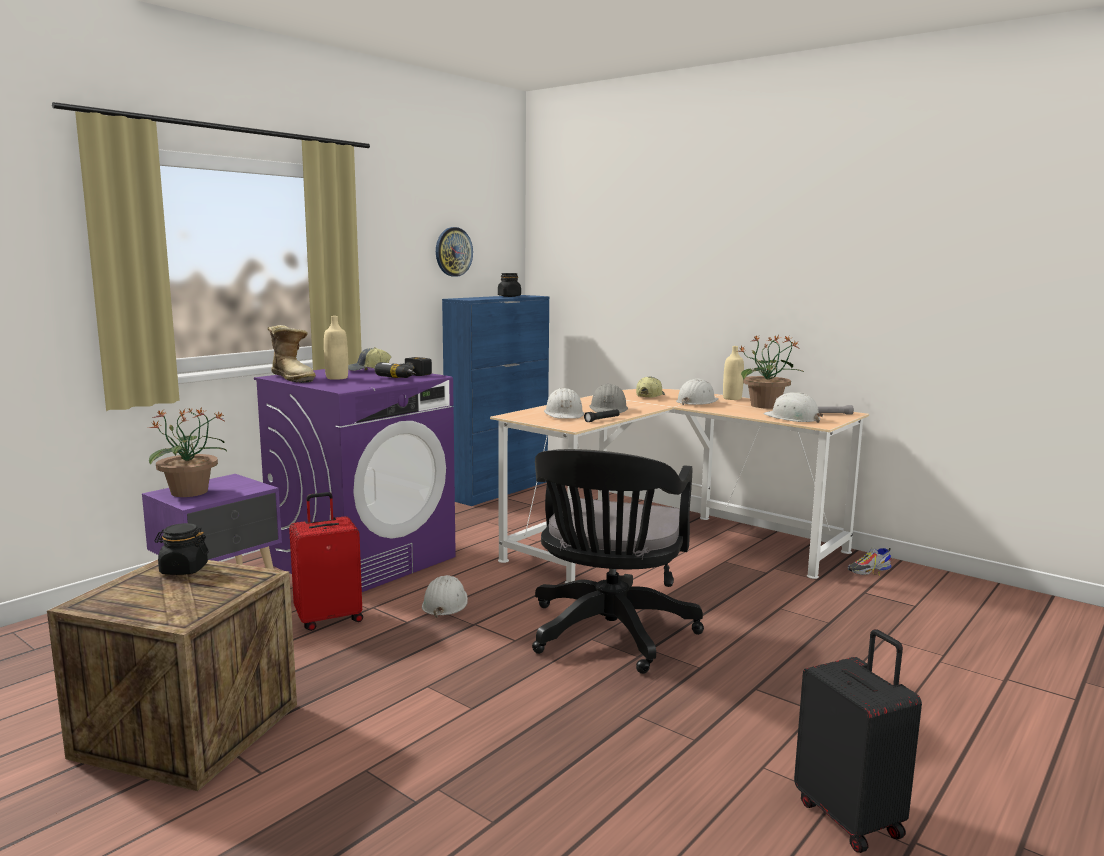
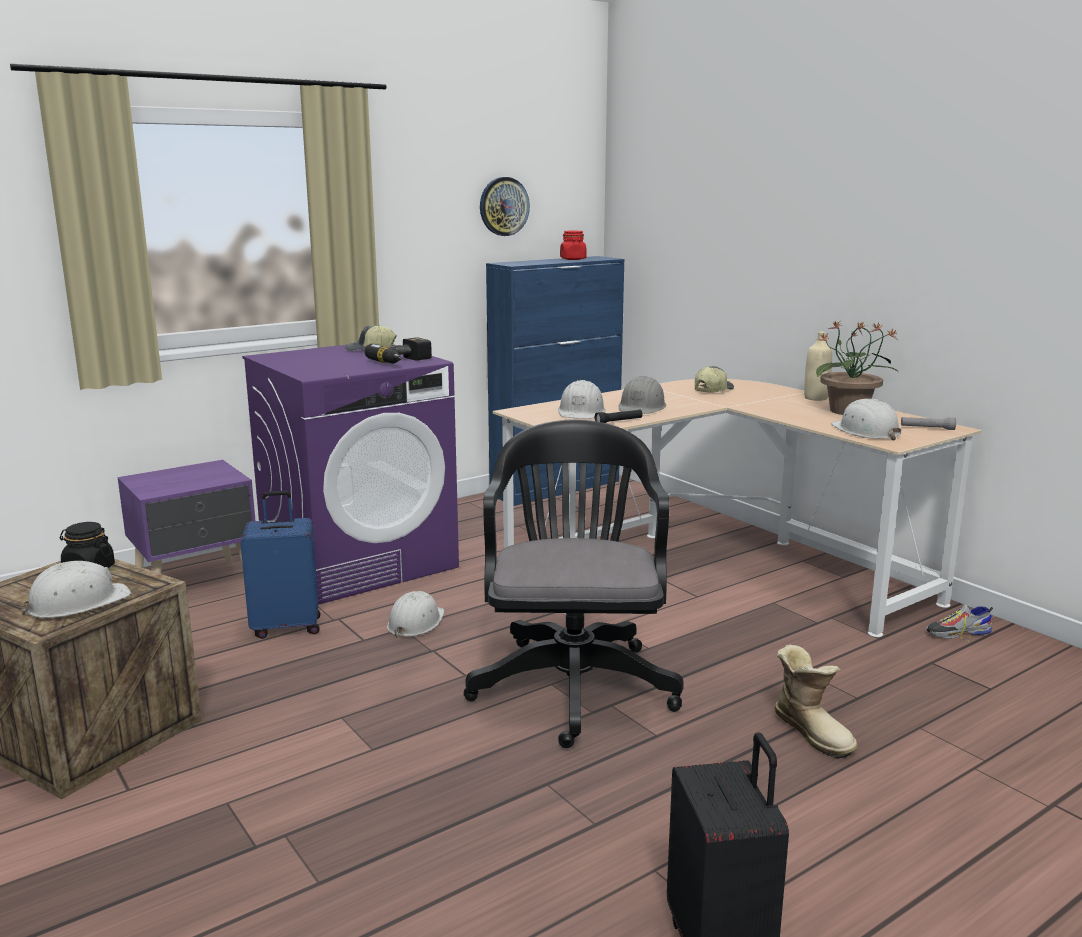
camera: 15 degrees right, 5 degrees up
(190, 492) = (163, 479): potted plant -> none
(294, 378) = (280, 358): boot -> boot (813, 732)
(329, 618) = (287, 627): red suitcase -> blue suitcase
(337, 378) = (325, 360): beige bottle -> none
(509, 296) = (573, 259): black jar -> red jar
(608, 635) = (573, 682): black office chair -> black office chair turned 150 degrees clockwise
(697, 402) = (764, 401): white hard hat -> white hard hat (77, 603)

